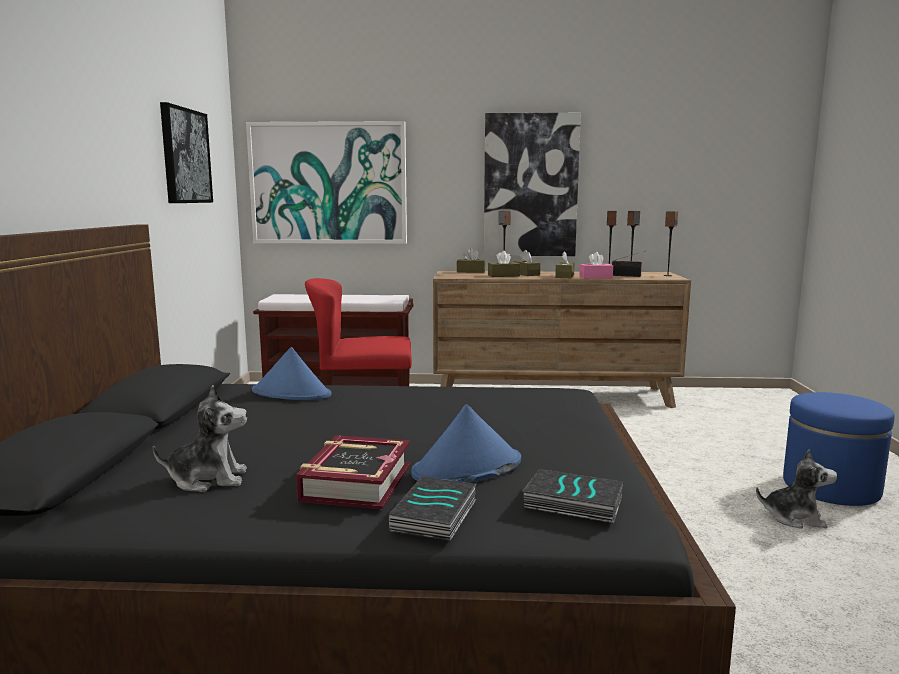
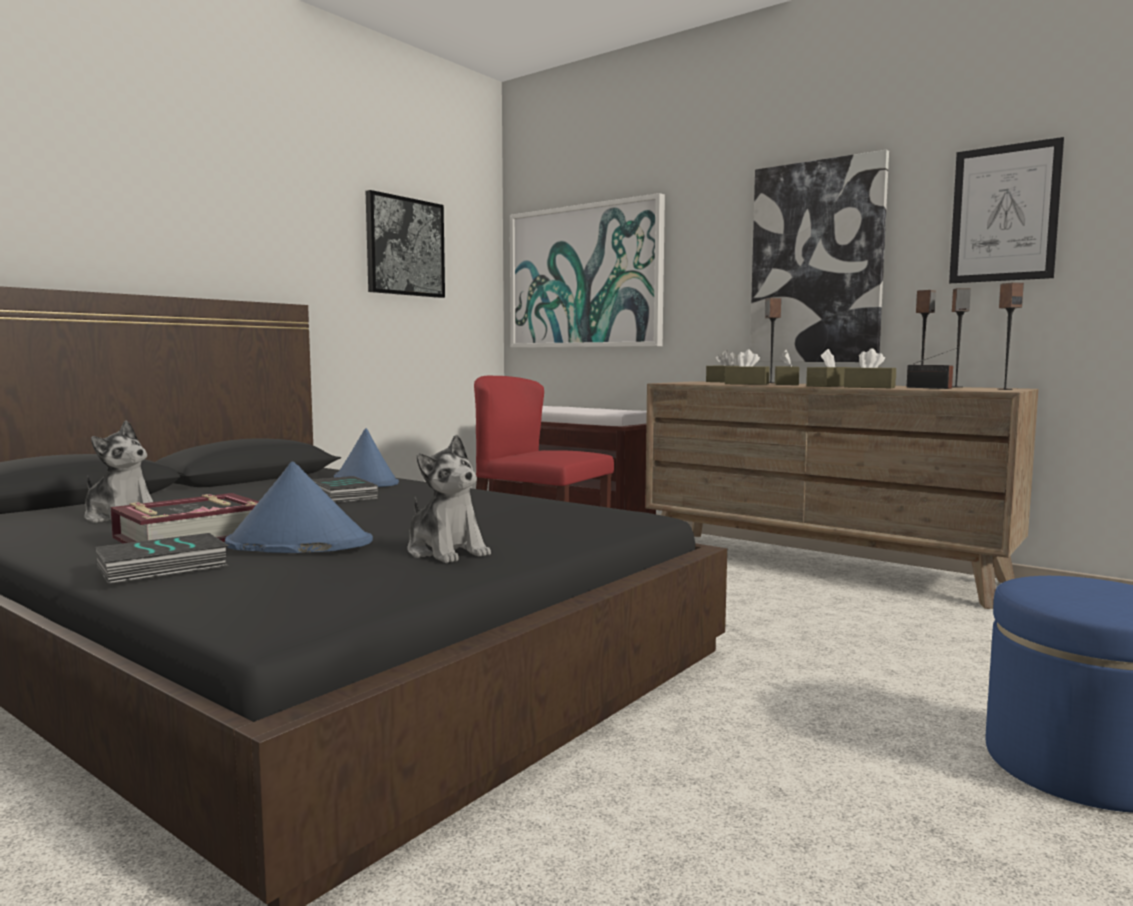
camera: 35 degrees right, 5 degrees down
(572, 503) = (285, 585): book -> book (341, 496)
(595, 277) = (869, 387): pink tissue box -> brown tissue box
(649, 163) = (1004, 213): none -> picture
(794, 518) = (905, 780): plush toy -> plush toy (446, 552)

